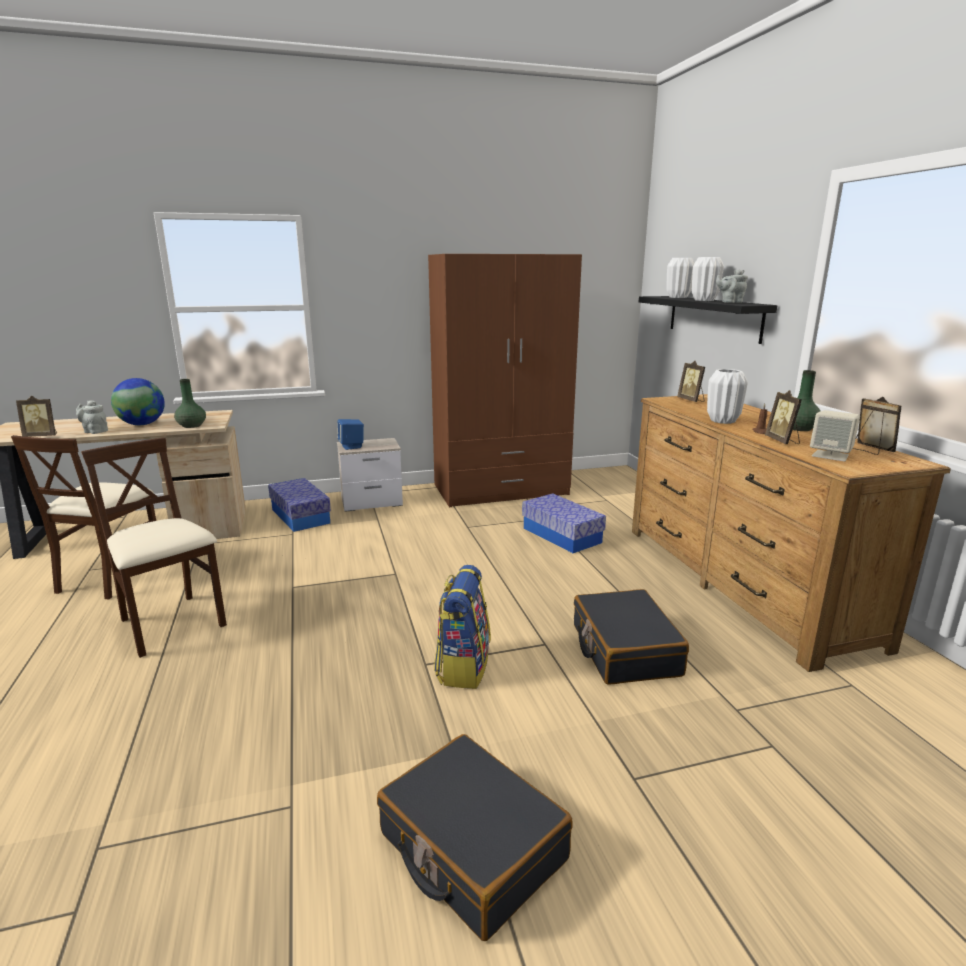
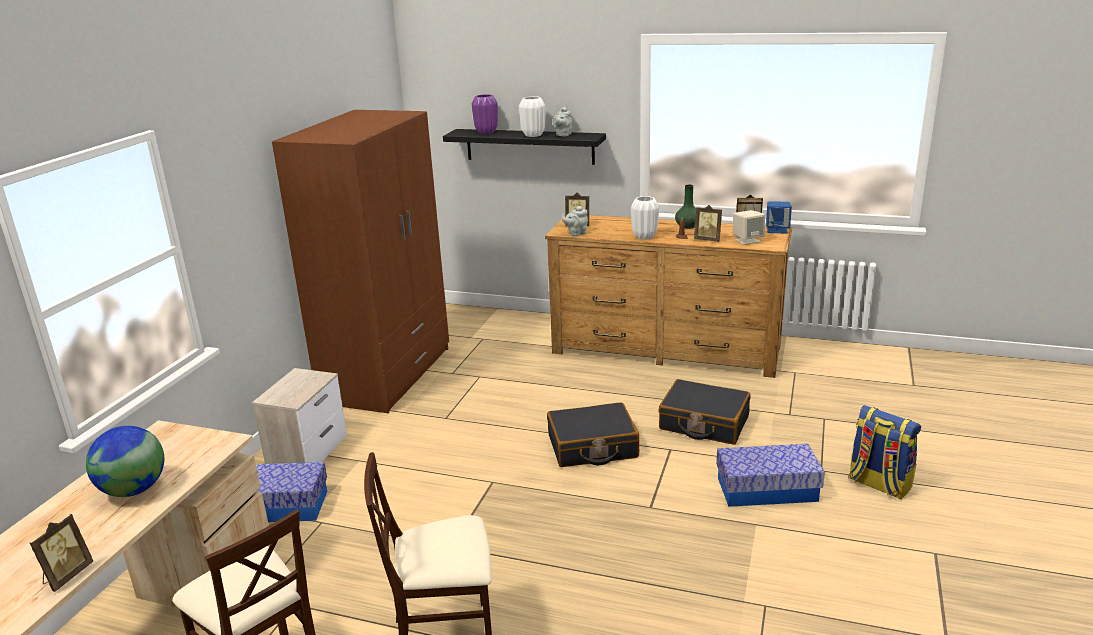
camera: 55 degrees left, 5 degrees up
(94, 431) = (112, 529): grey teapot -> grey teapot (576, 233)
(191, 426) = (205, 455): green vase -> none
(351, 446) = (286, 397): blue speaker -> blue speaker (777, 230)
(462, 666) = (668, 492): backpack -> backpack (878, 484)
(471, 847) = (839, 542): black suitcase -> black suitcase (592, 447)
(562, 535) = (520, 382): storage box -> storage box (767, 489)
(677, 297) = (486, 132): white vase -> purple vase

